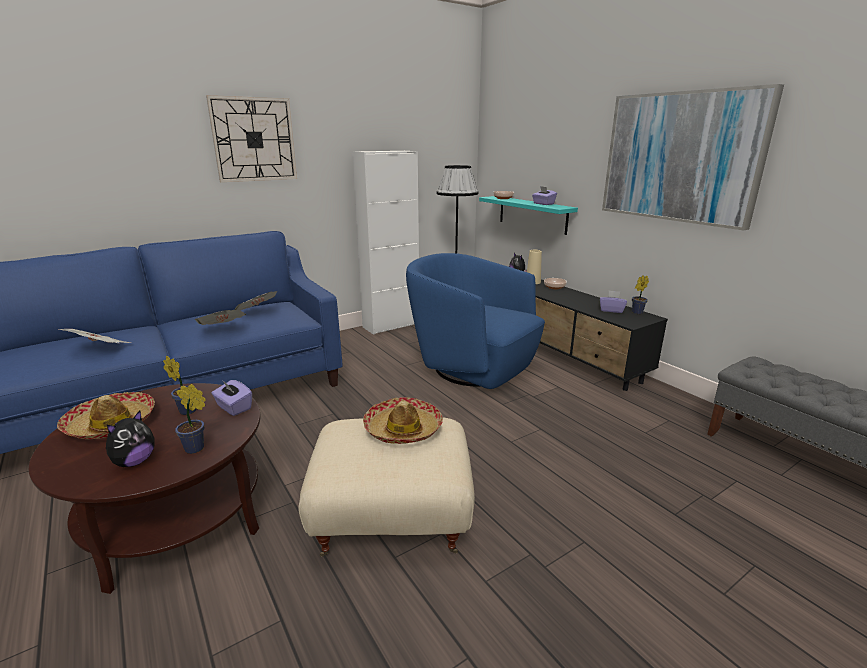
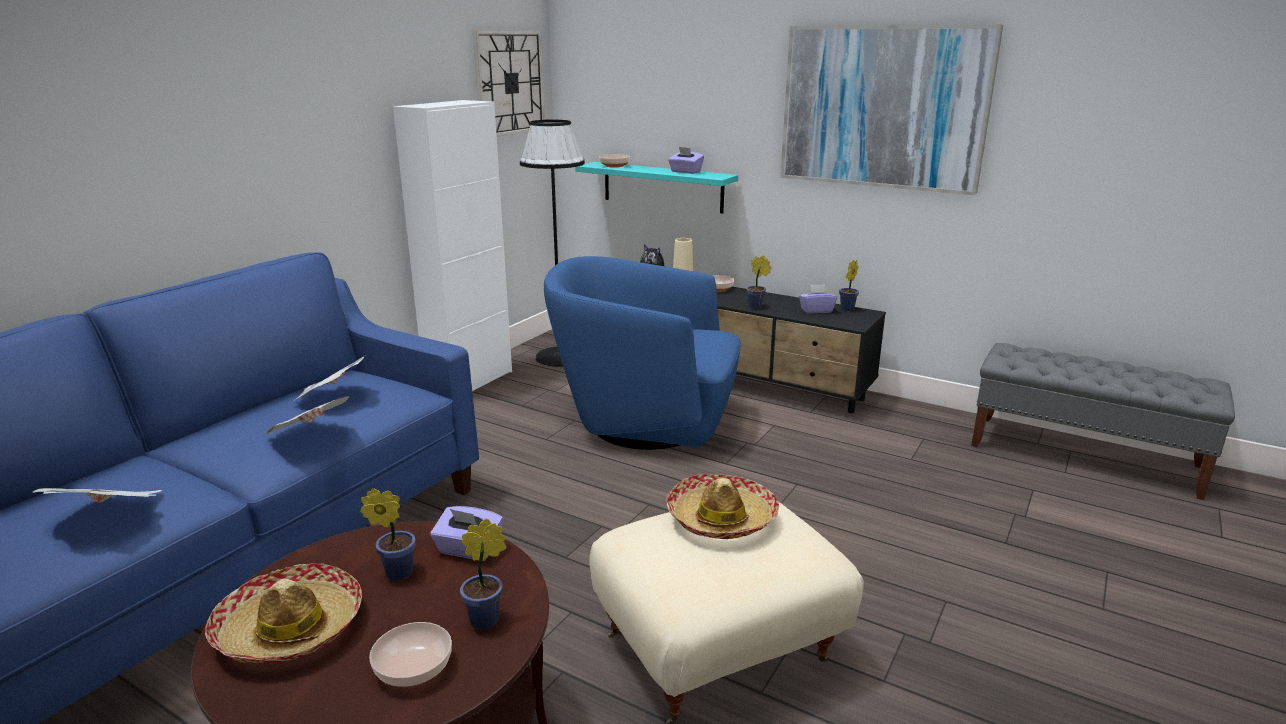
camera: 25 degrees left, 0 degrees up
(134, 462) = (413, 667): plush toy -> bowl
(254, 140) = (242, 95): wall clock -> wall clock (510, 83)
(569, 302) = (757, 307): none -> potted plant

